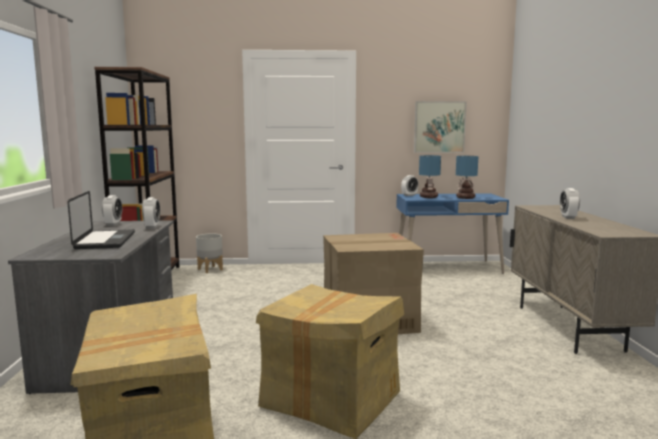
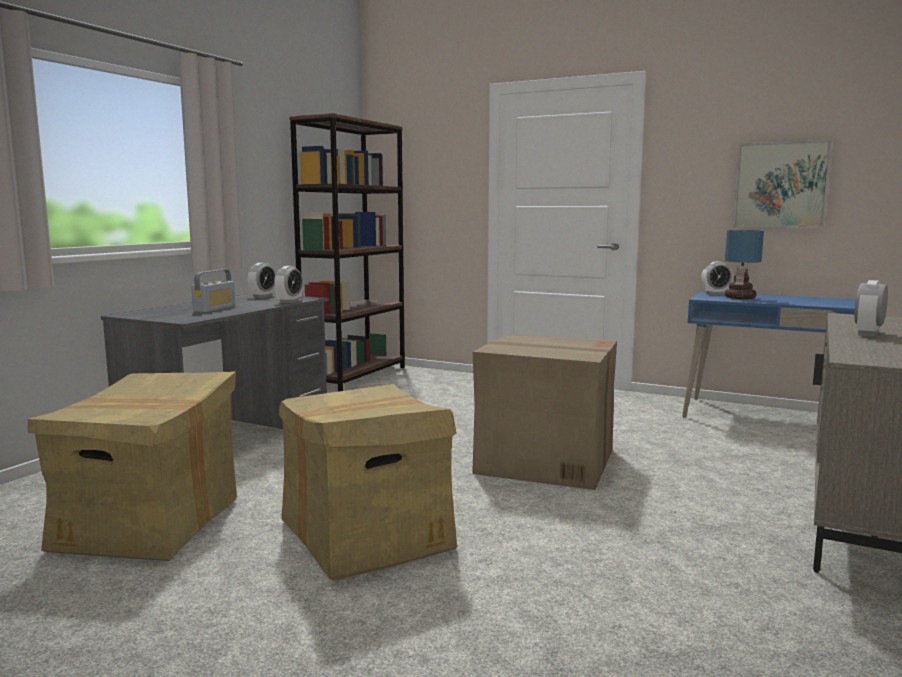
camera: 30 degrees right, 0 degrees up
(105, 240) = (214, 309): laptop -> radio
(210, 269) = (433, 374): grey planter -> none
(465, 198) = (801, 302): table lamp -> none

